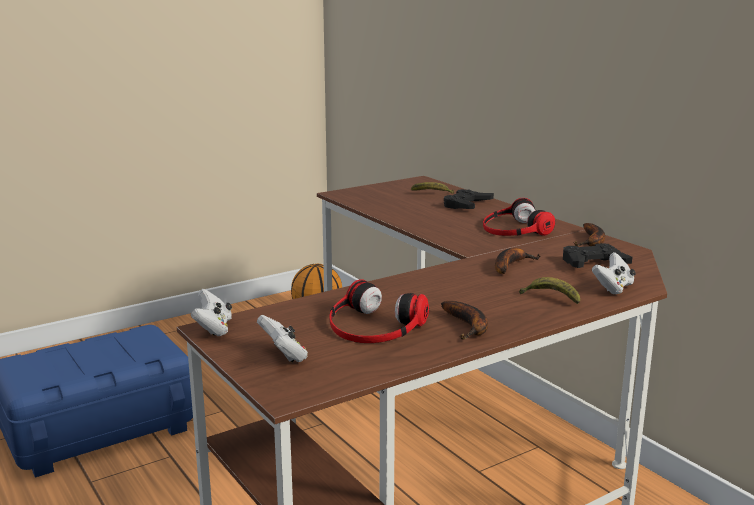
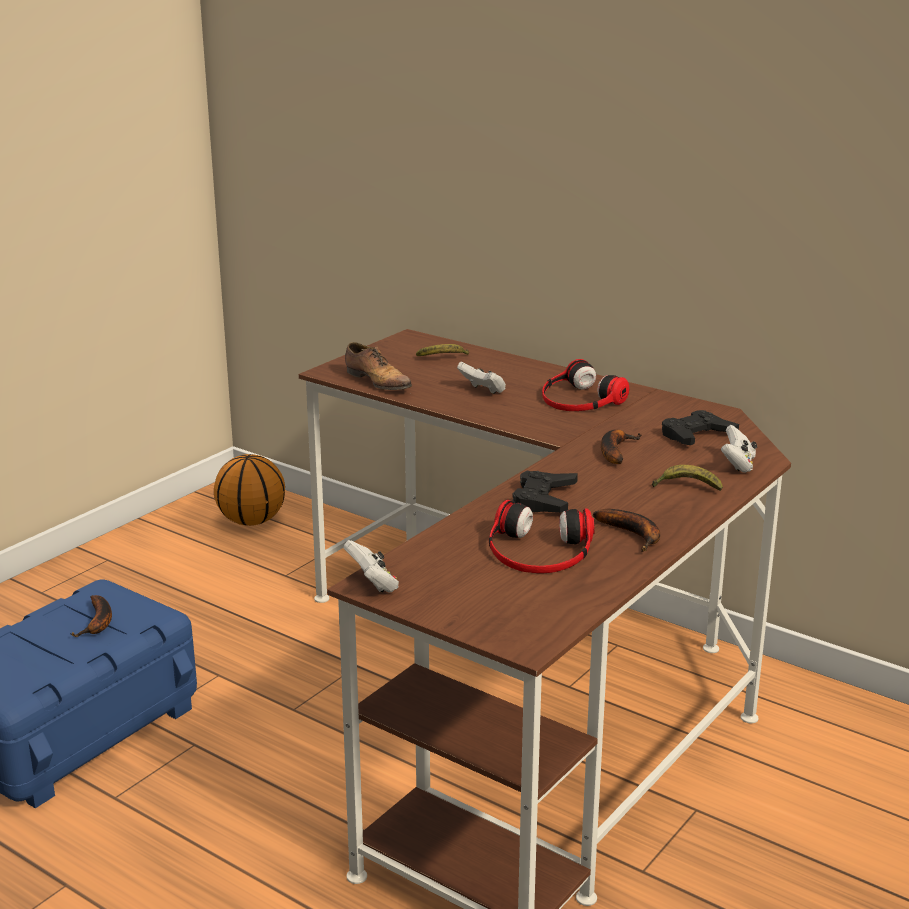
camera: 20 degrees left, 5 degrees up
(284, 356) = (481, 602): white game controller -> white game controller (483, 391)
(367, 202) = (378, 381): none -> shoe
(466, 205) = (498, 370): black game controller -> black game controller (544, 499)
(592, 241) = (675, 406): banana -> banana (98, 622)

